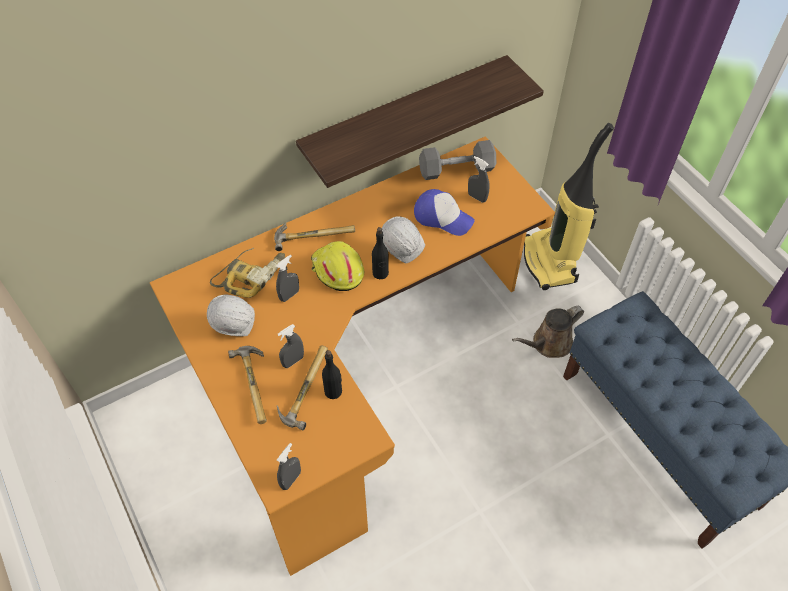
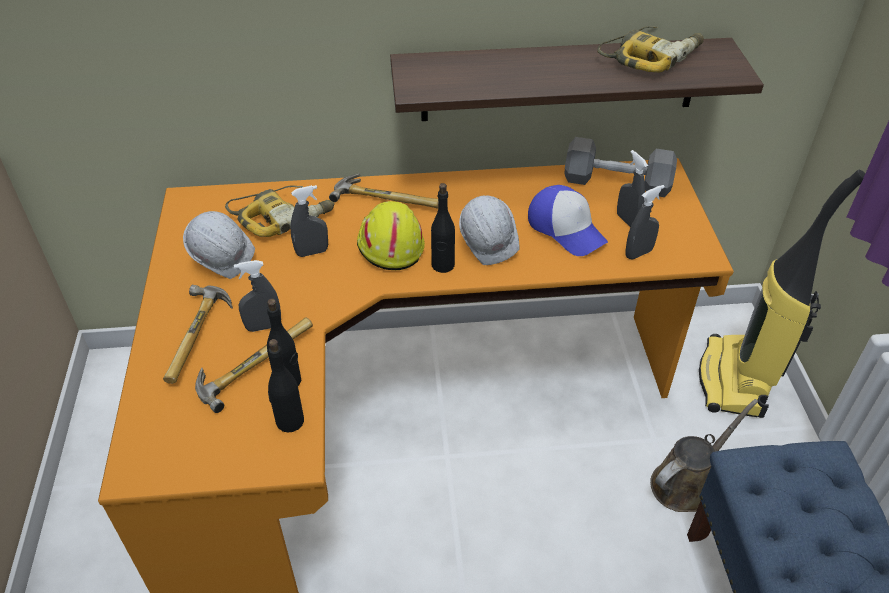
camera: 25 degrees right, 10 degrees down
(291, 479) = (156, 469): grey spray bottle -> grey spray bottle (638, 253)
(351, 416) = (289, 421): none -> black bottle
(466, 88) = (651, 56): none -> power drill
(549, 344) = (685, 483): brown watering can -> brown watering can turned 150 degrees clockwise

